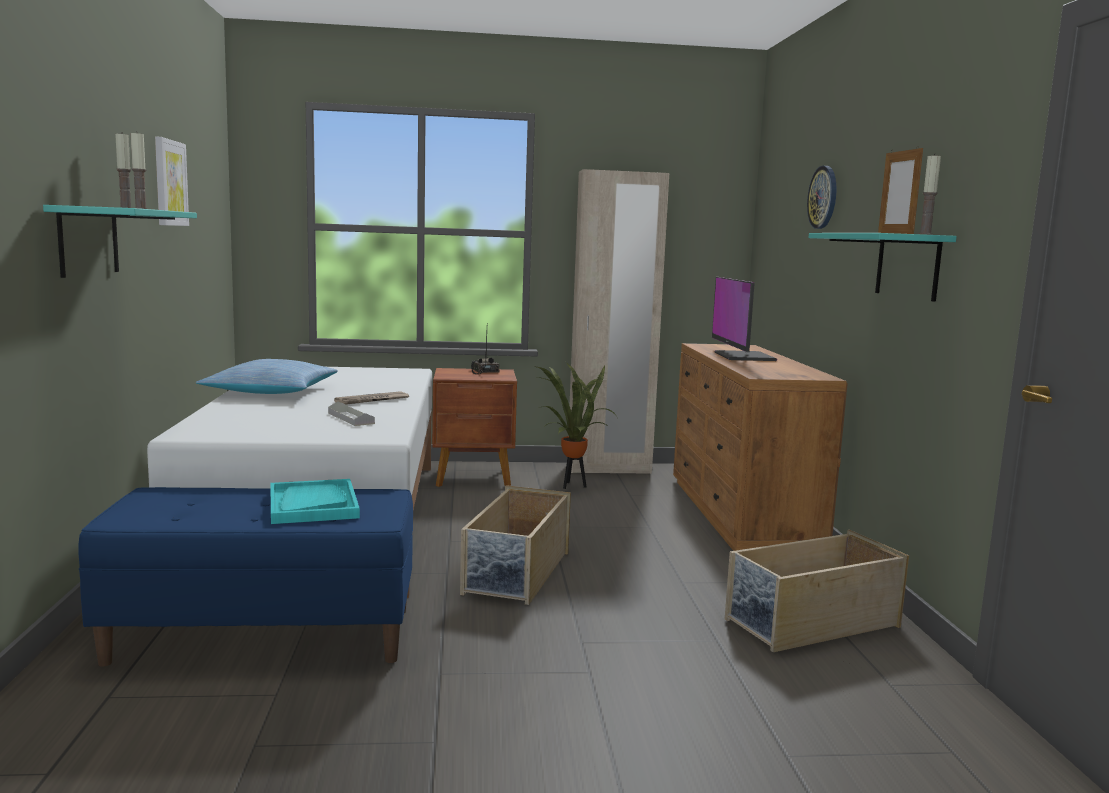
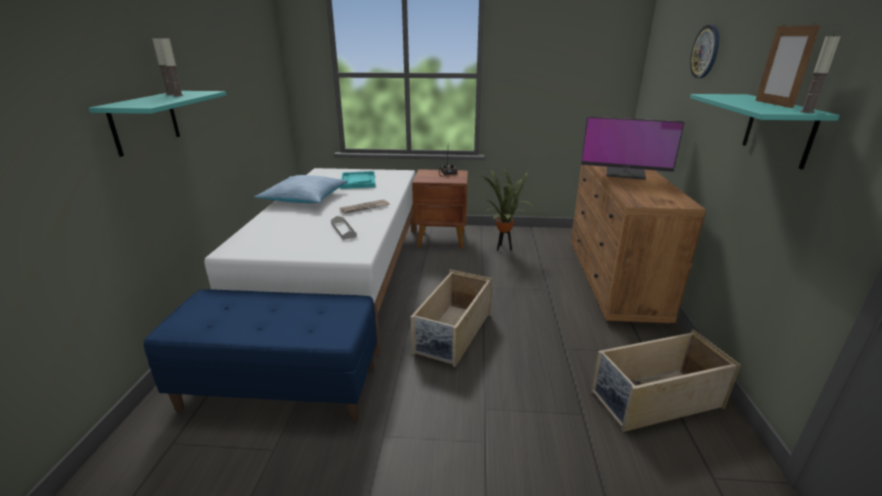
camera: 10 degrees right, 15 degrees up
(169, 183) = (223, 60): picture -> none
(313, 504) = (301, 313): turquoise tray -> turquoise tray (358, 181)
(609, 469) = (529, 232): beige wardrobe -> none
(742, 357) = (625, 174): monitor -> monitor turned 75 degrees counterclockwise

